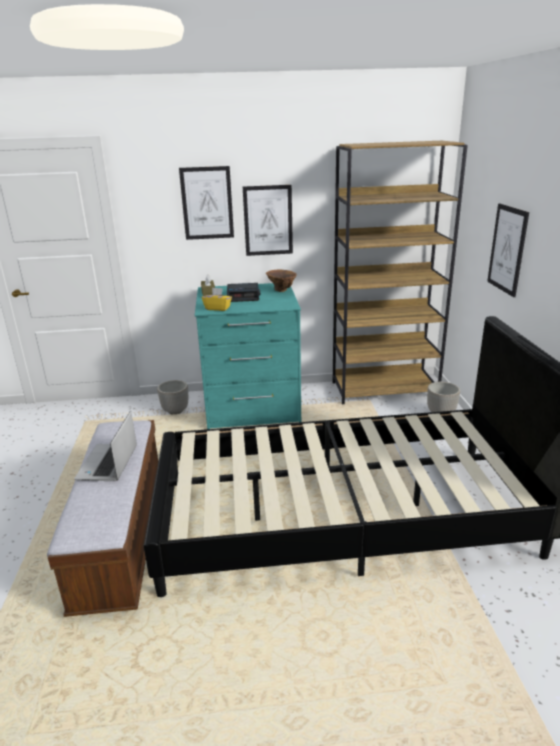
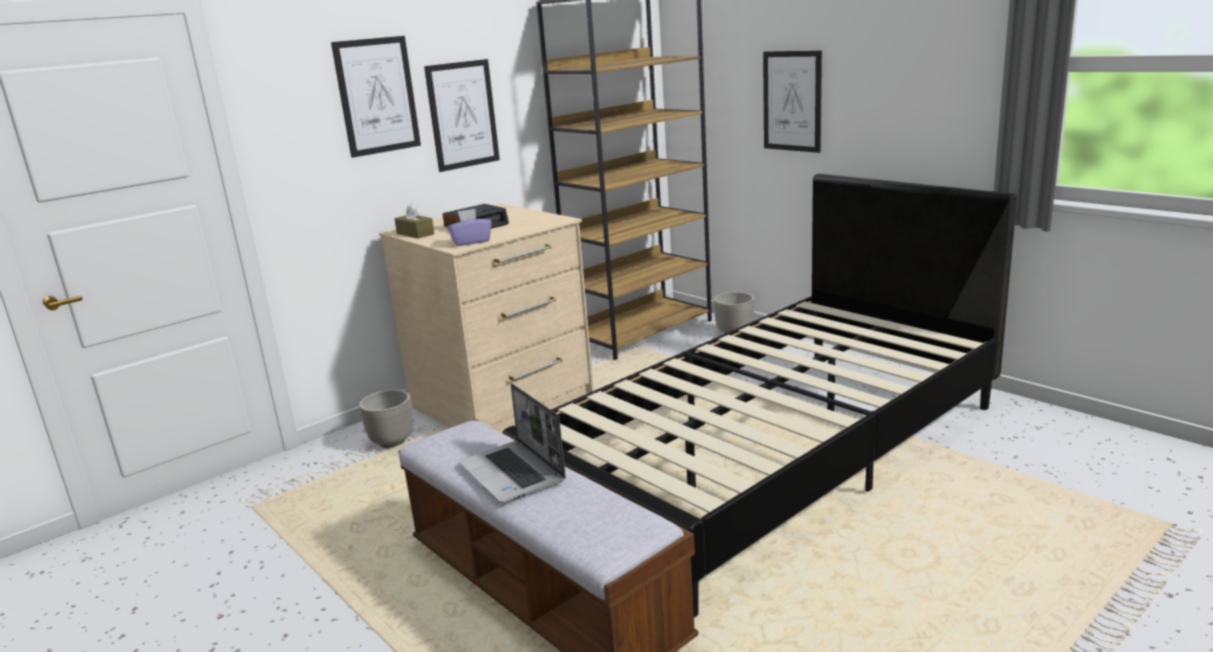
camera: 35 degrees left, 5 degrees down
(217, 308) = (471, 242): yellow tissue box -> purple tissue box
(252, 407) = (503, 401): turquoise dresser -> beige dresser
(281, 291) = (515, 211): brown vase -> none

